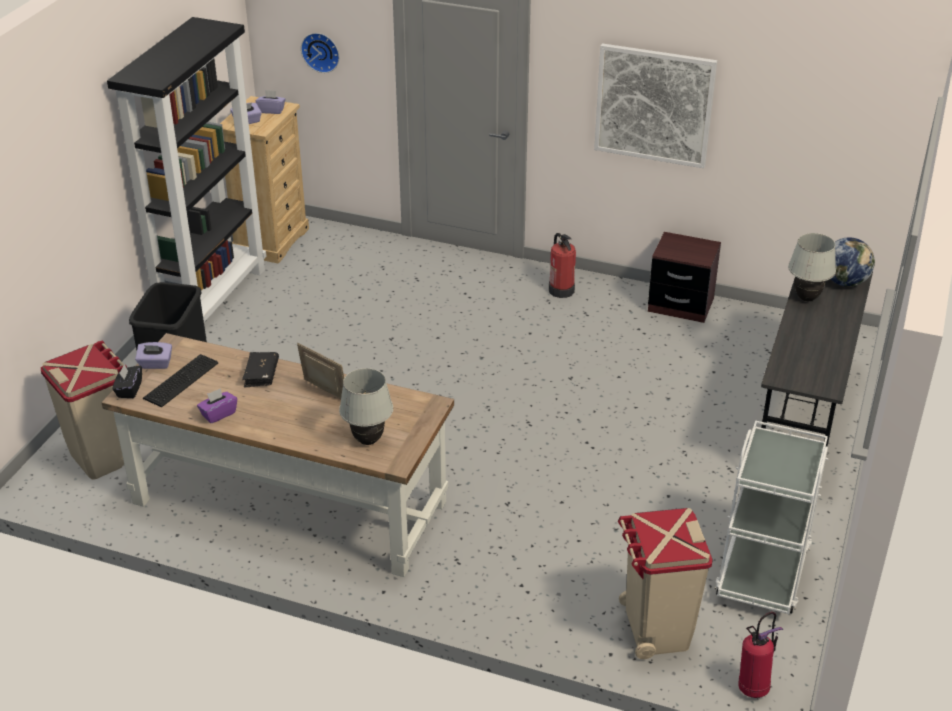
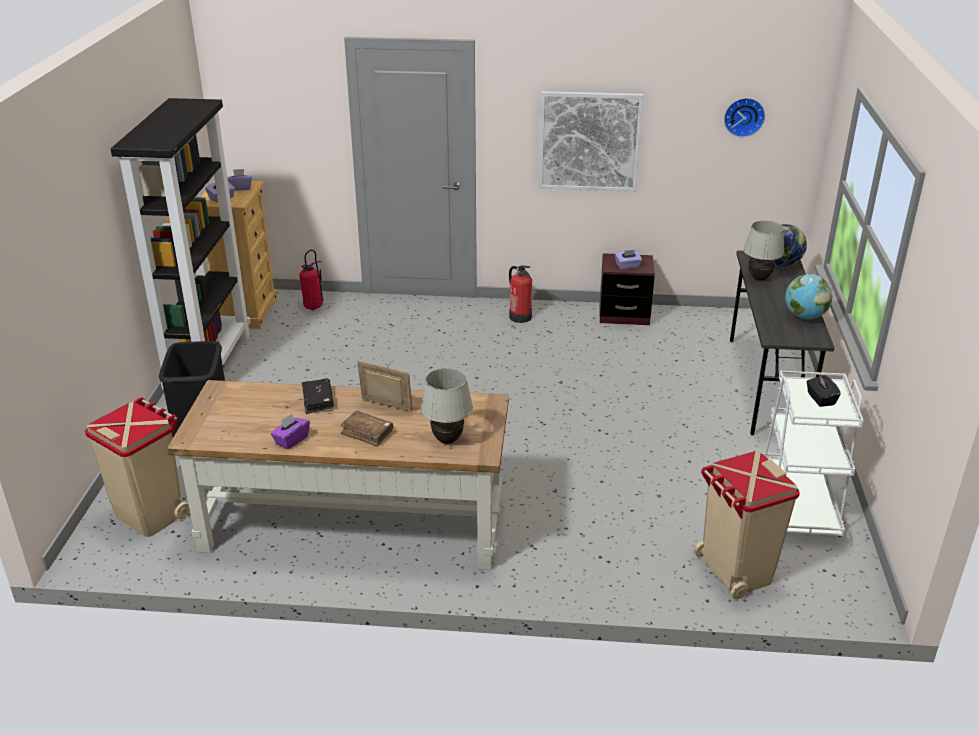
camera: 15 degrees left, 5 degrees down
(129, 390) = (191, 433): black tissue box -> black tissue box (820, 399)
(155, 364) = (208, 407): purple tissue box -> purple tissue box (627, 266)
(179, 380) = (239, 417): keyboard -> none
(293, 419) = (367, 433): none -> brown book
(321, 51) = (280, 131): wall clock -> wall clock (744, 116)
(753, 687) = (842, 604): fire extinguisher -> fire extinguisher (313, 307)
(831, 356) = (804, 317): none -> globe

